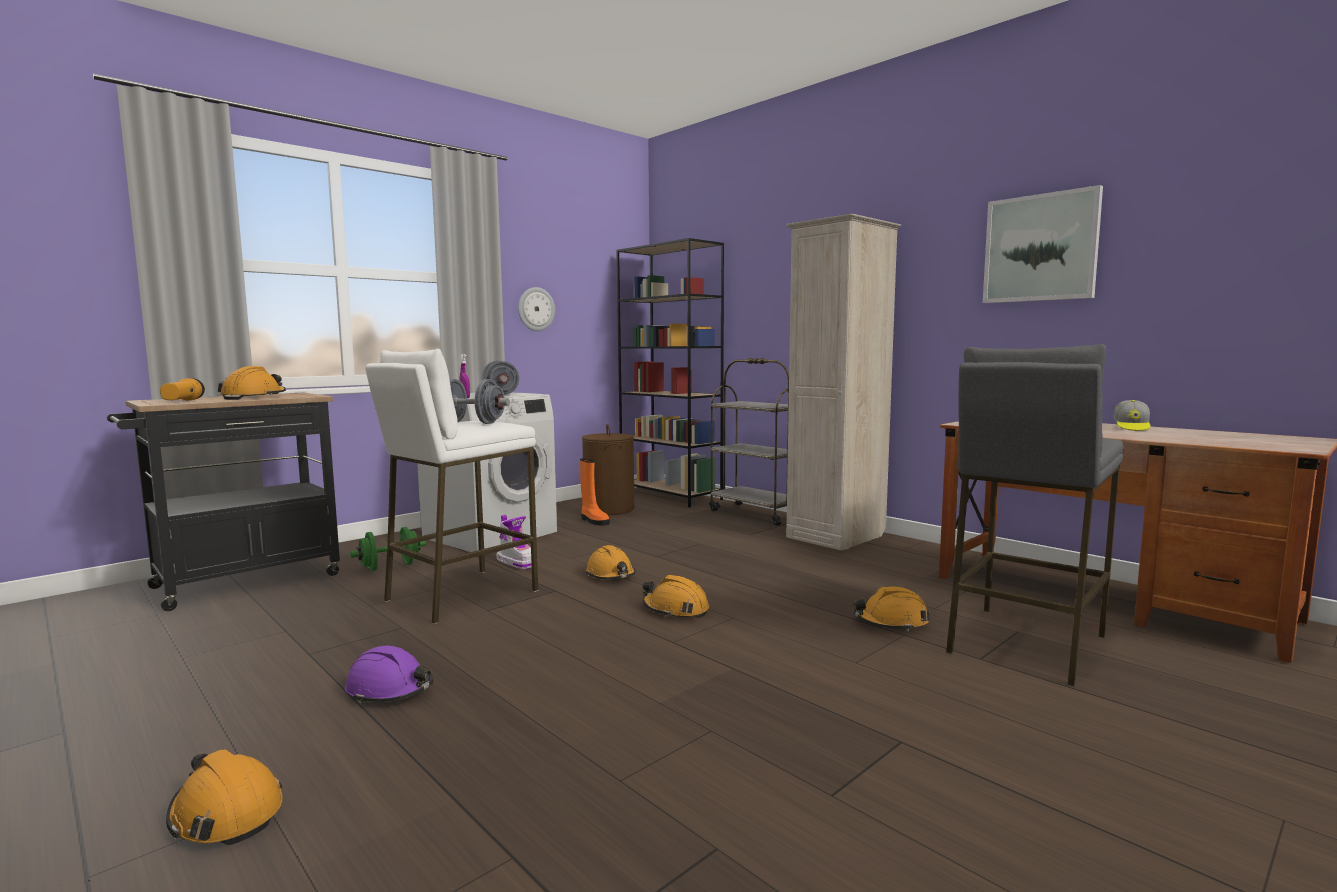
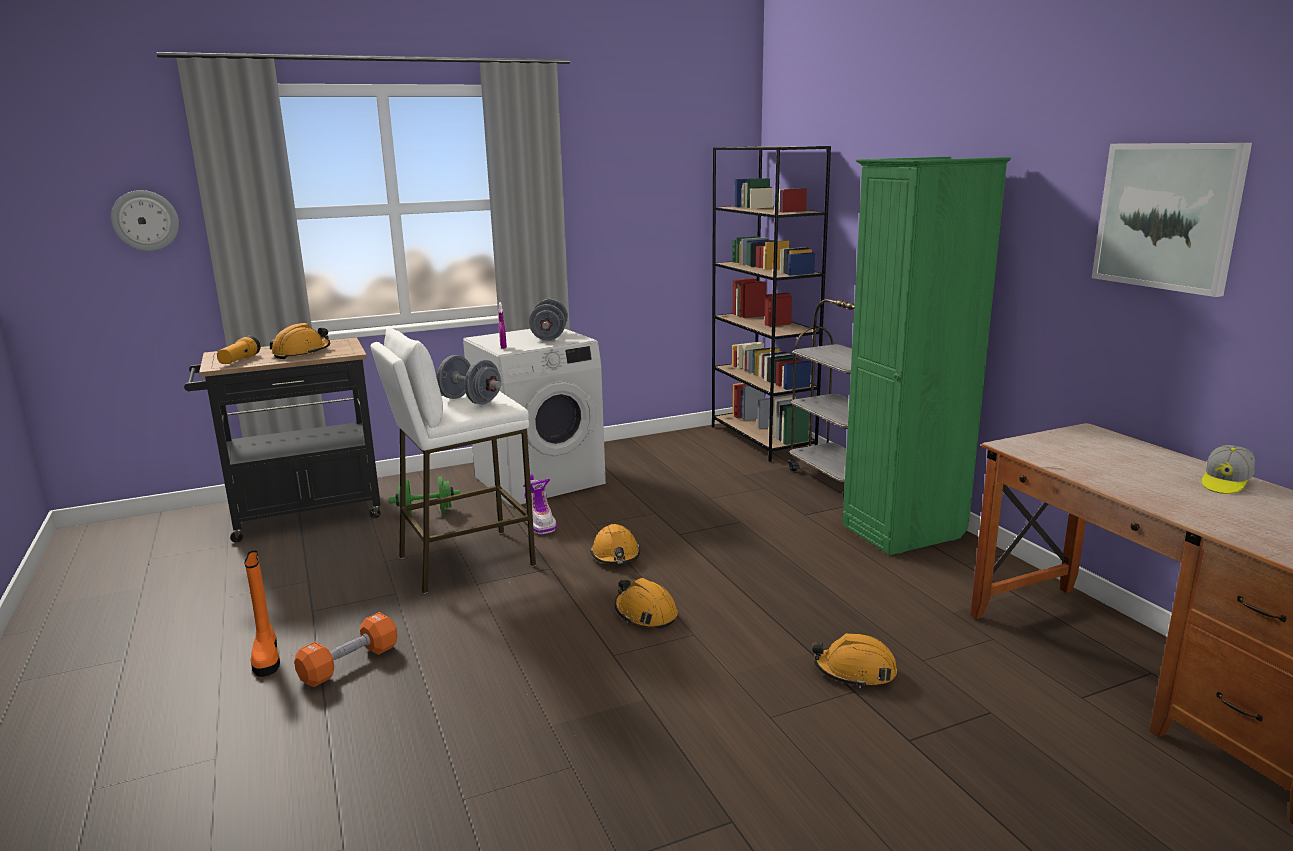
camera: 20 degrees right, 10 degrees up
(226, 814) = (187, 759): orange hard hat -> none
(390, 690) = (349, 664): purple hard hat -> orange dumbbell
(536, 309) = (610, 227): wall clock -> wall clock (145, 220)
(594, 521) = (652, 472): orange boot -> orange boot (266, 656)
(609, 509) = (680, 455): brown laundry basket -> none
(836, 536) = (903, 531): beige cabinet -> green cabinet
(1024, 643) = (981, 730): grey stool -> none

